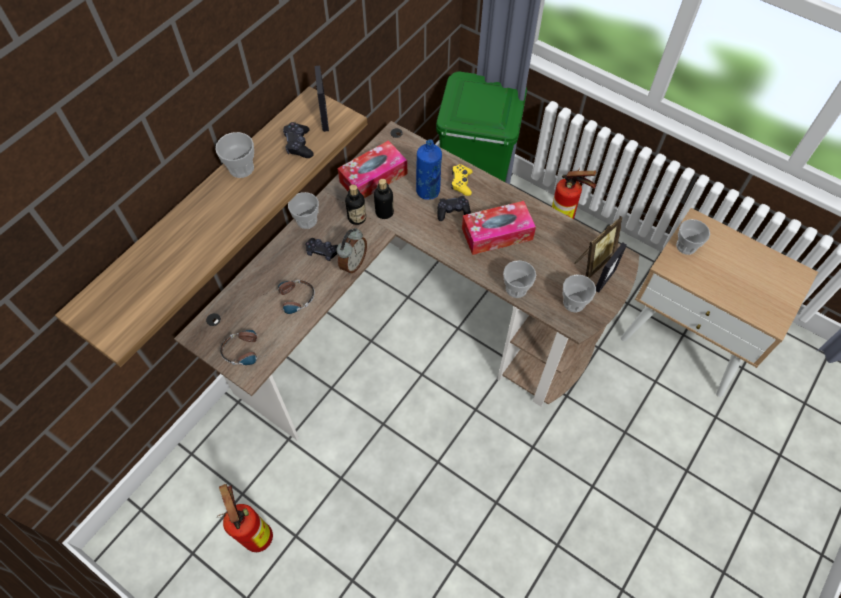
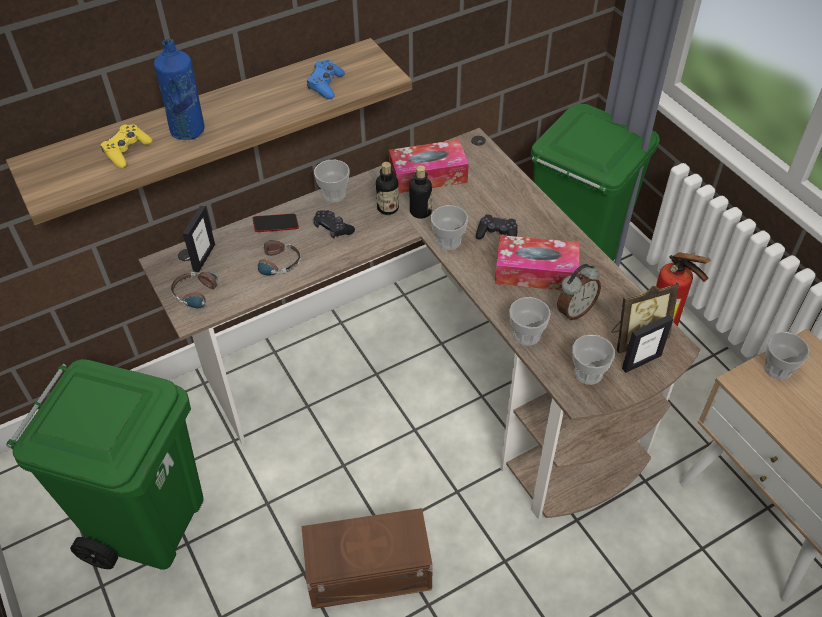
camera: 25 degrees right, 10 degrees down
(241, 168) = (256, 89): cup -> cup (448, 241)
(257, 533) = (150, 523): fire extinguisher -> green trash can
(274, 265) = (276, 225): none -> phone
(299, 145) = (326, 85): black game controller -> blue game controller
(324, 117) = (367, 68): picture frame -> picture frame (204, 257)
(353, 263) = (357, 250): alarm clock -> alarm clock (574, 310)
(428, 191) = (481, 206): blue bottle -> blue bottle (188, 131)
(440, 496) = (366, 569): none -> brown storage box
(461, 183) = (523, 209): yellow game controller -> yellow game controller (127, 151)

